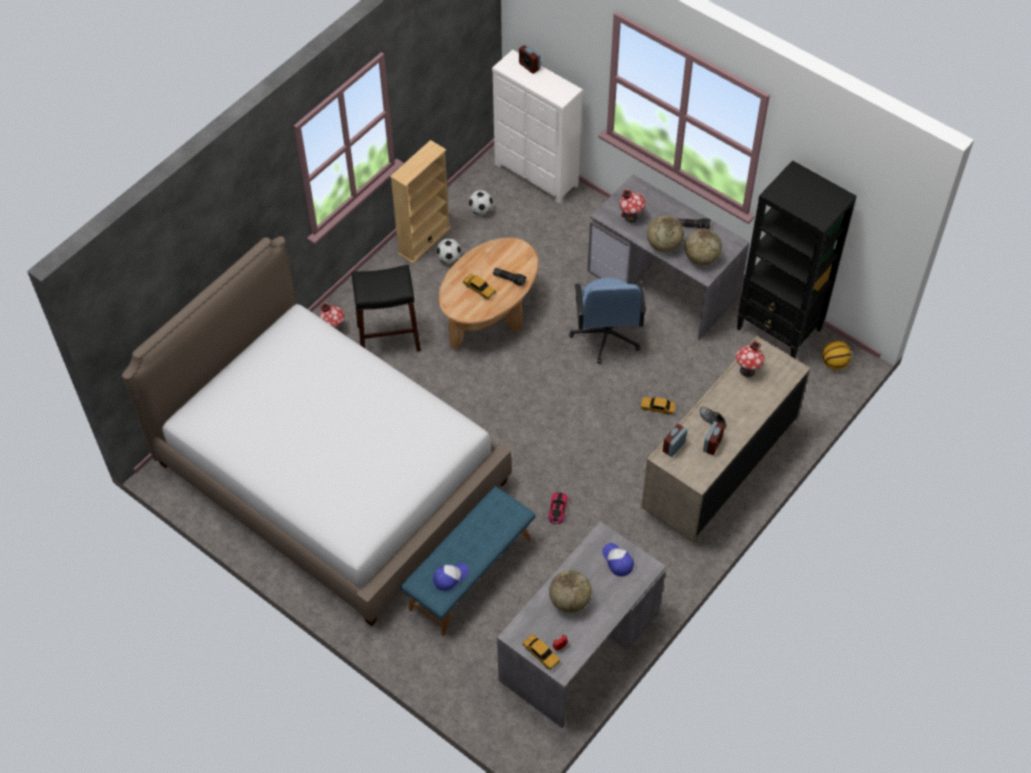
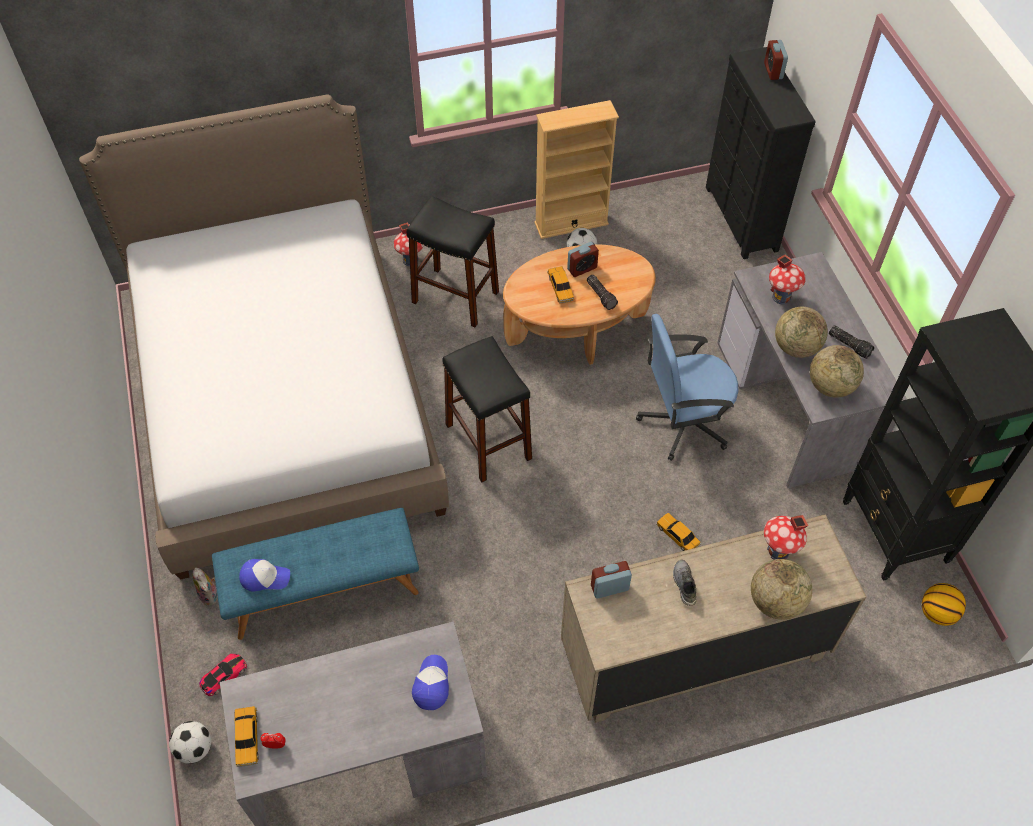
camera: 35 degrees right, 0 degrees up
(400, 622) = (210, 595): none -> plush toy
(480, 210) = (653, 223): football -> football (195, 748)
(494, 420) = (488, 441): none -> black stool
(536, 175) = (740, 219): white dresser -> black dresser
(558, 509) = (473, 580): toy car -> toy car (224, 676)
(570, 601) = (335, 696): globe -> globe (775, 602)
(606, 335) = (683, 422): blue office chair -> blue office chair turned 45 degrees clockwise
(712, 444) = (659, 615): alarm clock -> alarm clock (582, 268)

